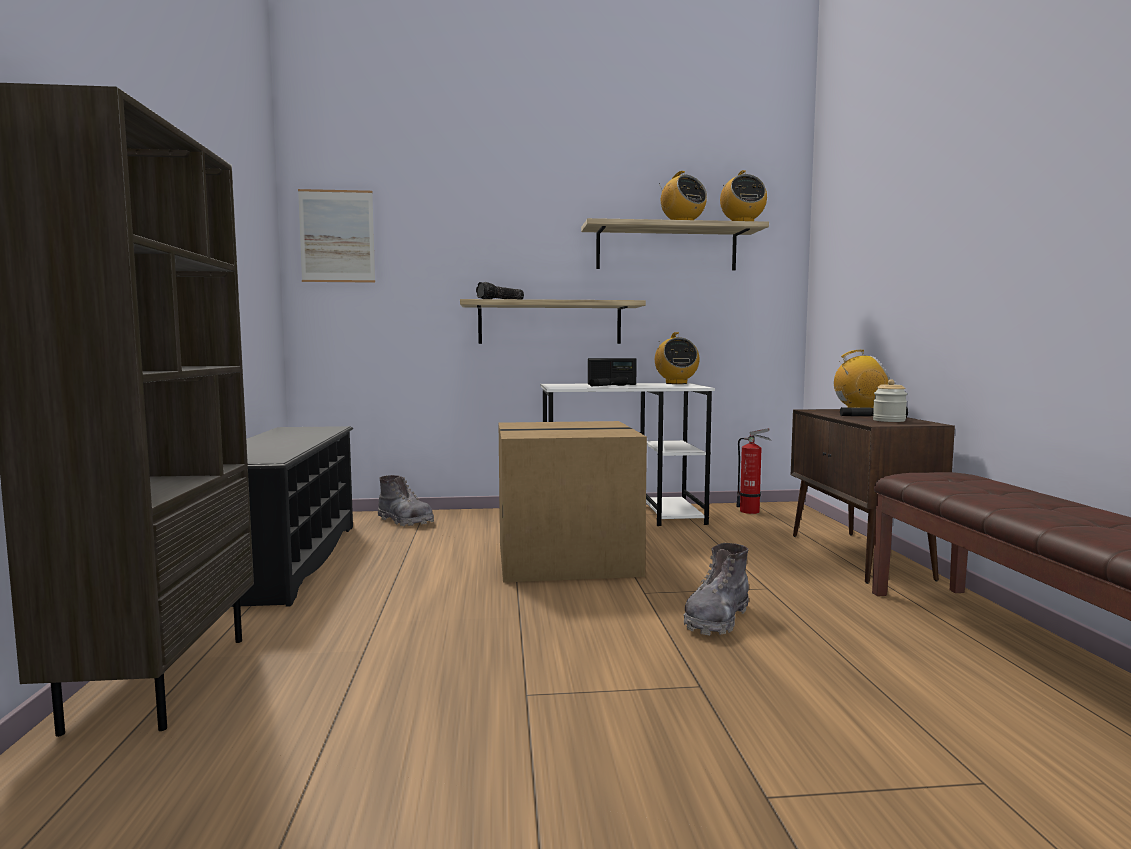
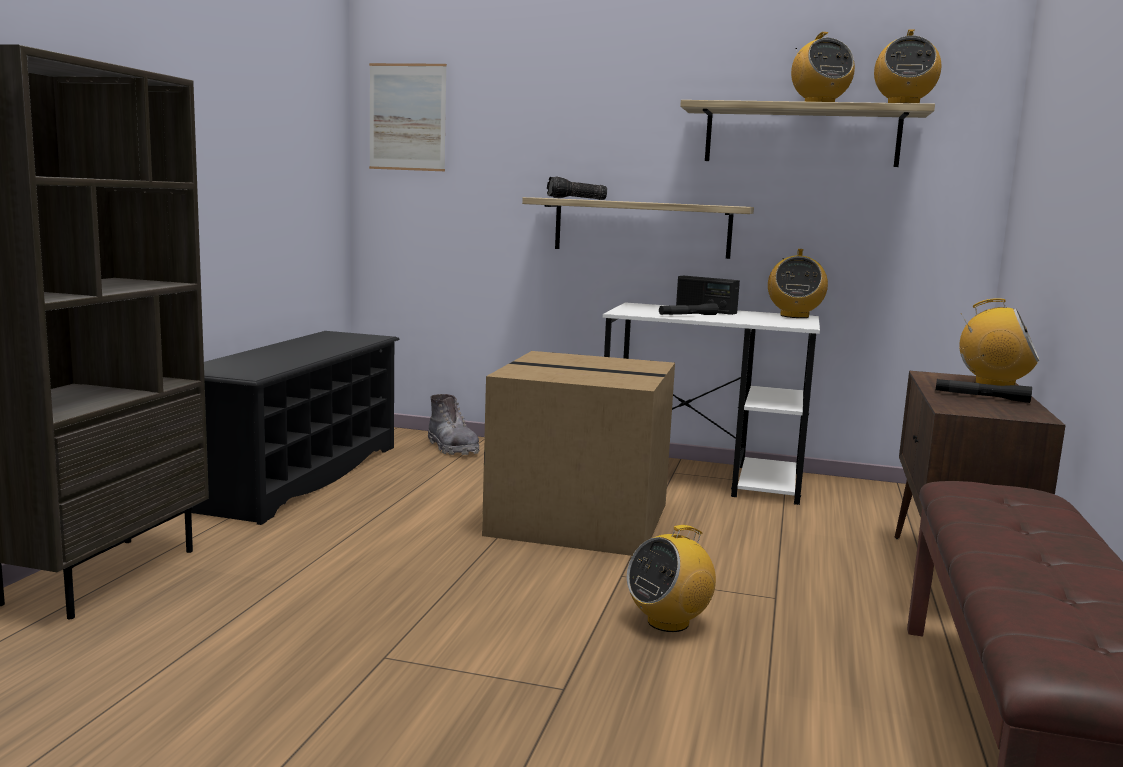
camera: 20 degrees right, 5 degrees up
(717, 619) = (668, 622): grey boot -> radio
(752, 511) = (881, 495): fire extinguisher -> none
(889, 420) = (989, 405): jar -> none

